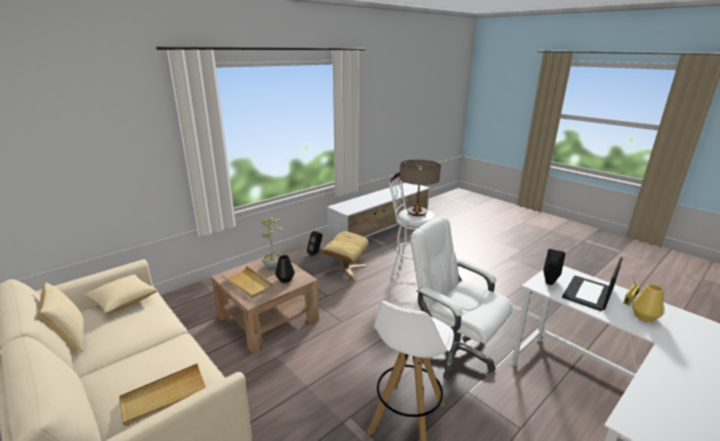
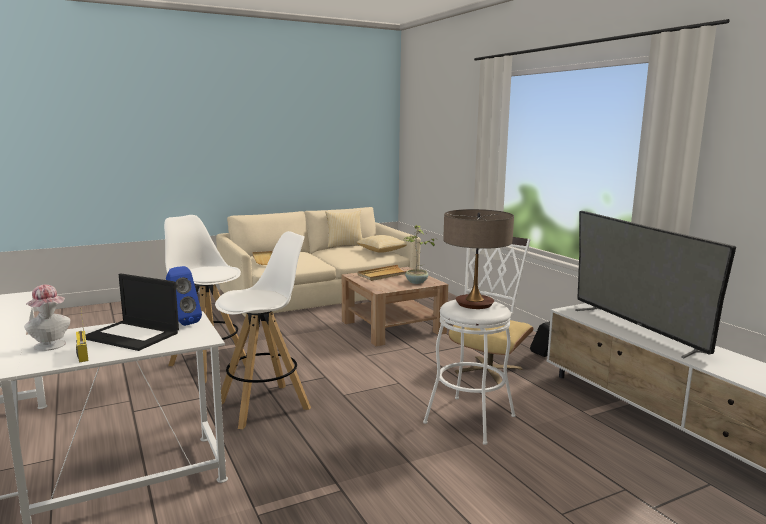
camera: 105 degrees right, 10 degrees down
(285, 279) = (384, 284): black vase -> none
(369, 200) = (636, 329): none -> television
(453, 350) = (265, 405): white office chair -> white stool
(549, 284) = (182, 322): black speaker -> blue speaker
(588, 293) = (133, 335): laptop -> laptop turned 150 degrees clockwise
(644, 316) = (51, 346): yellow vase -> hat

